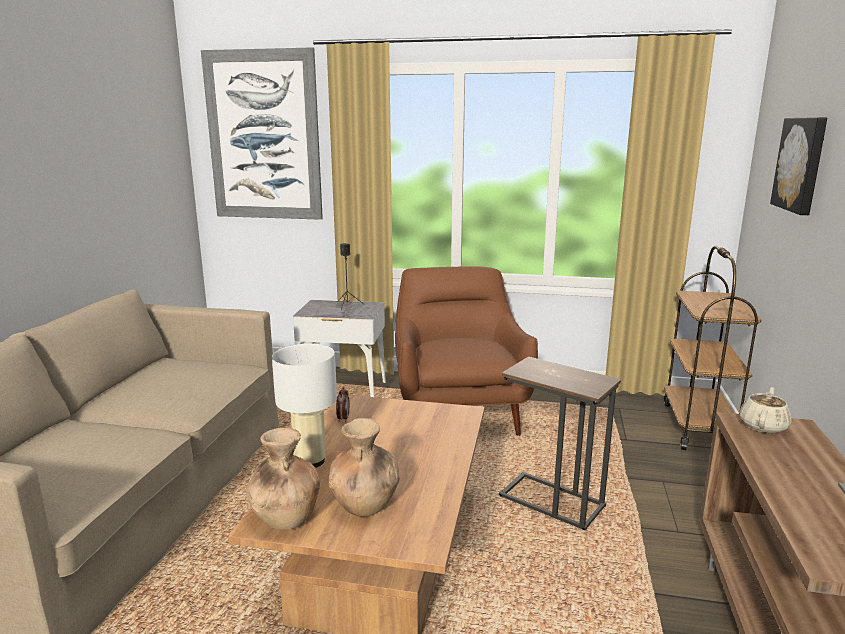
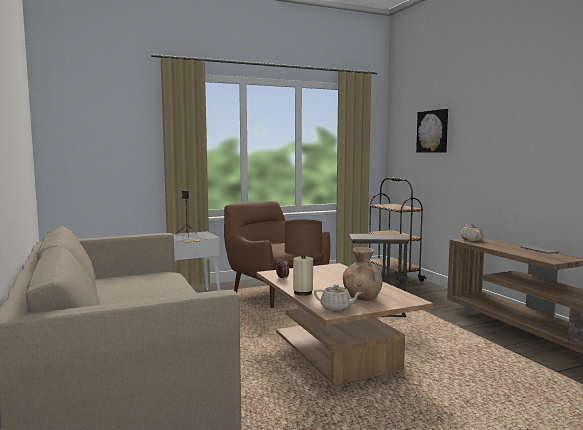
camera: 35 degrees left, 10 degrees down
(263, 136) = (102, 118): picture -> none
(285, 515) = (336, 308): brown vase -> beige teapot
(311, 461) = (303, 292): white table lamp -> brown table lamp

